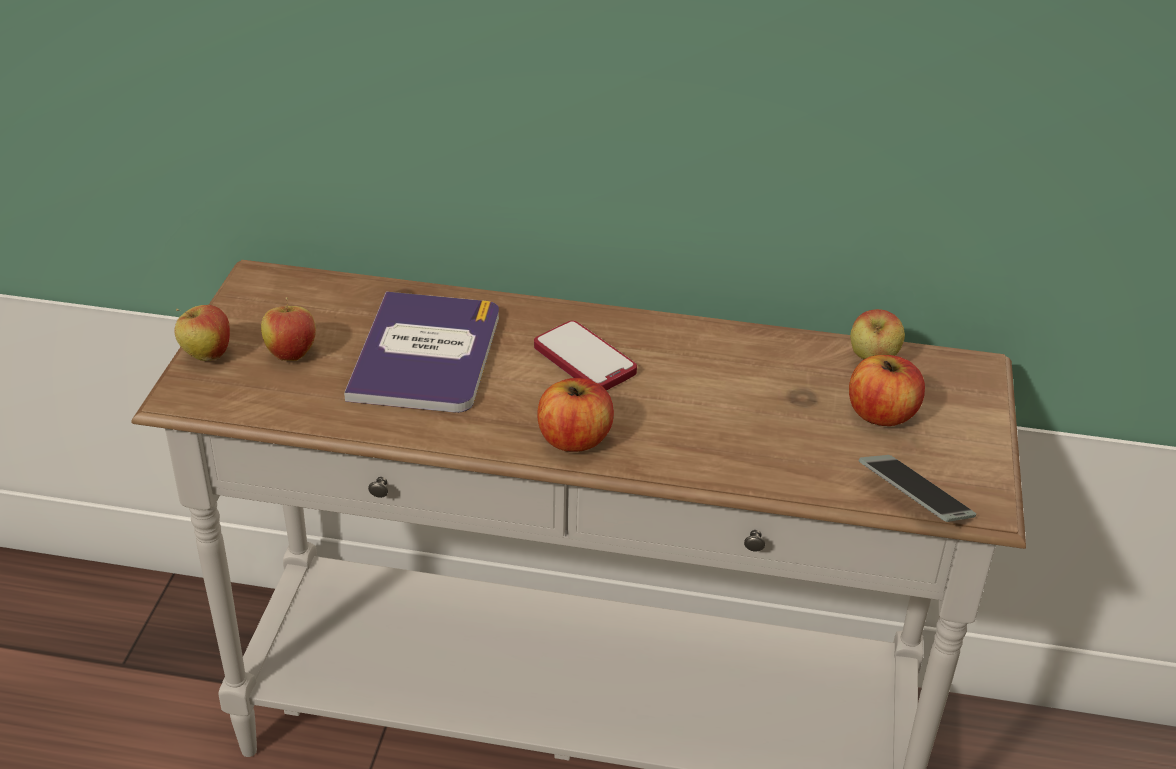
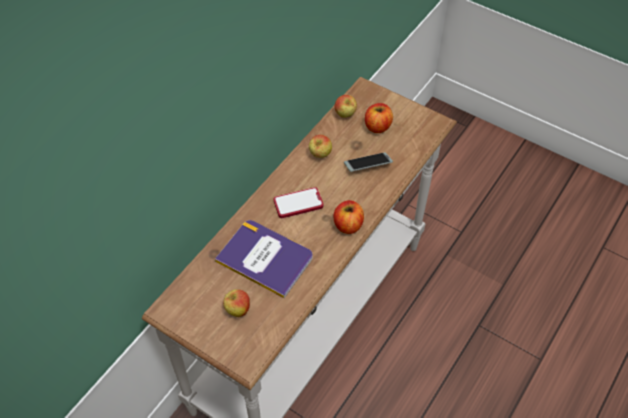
camera: 65 degrees left, 15 degrees up
(206, 355) = (220, 345): apple -> apple (320, 155)
(914, 497) = (425, 138): phone -> phone (367, 165)

